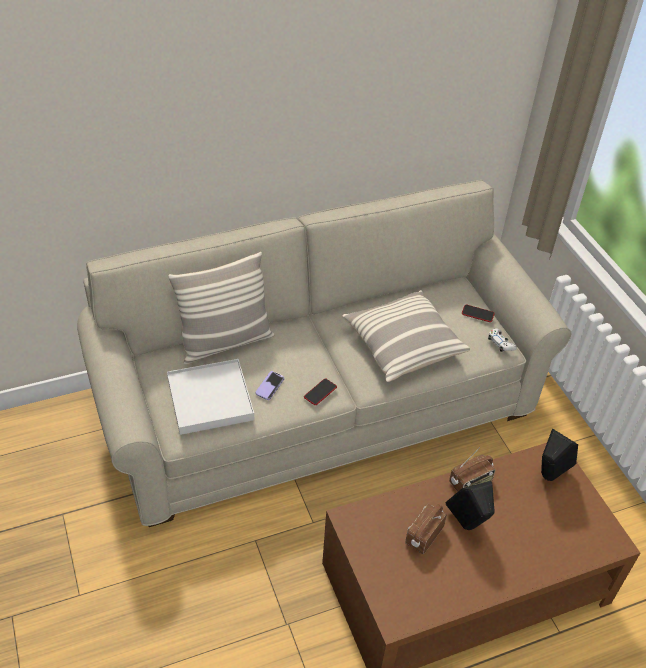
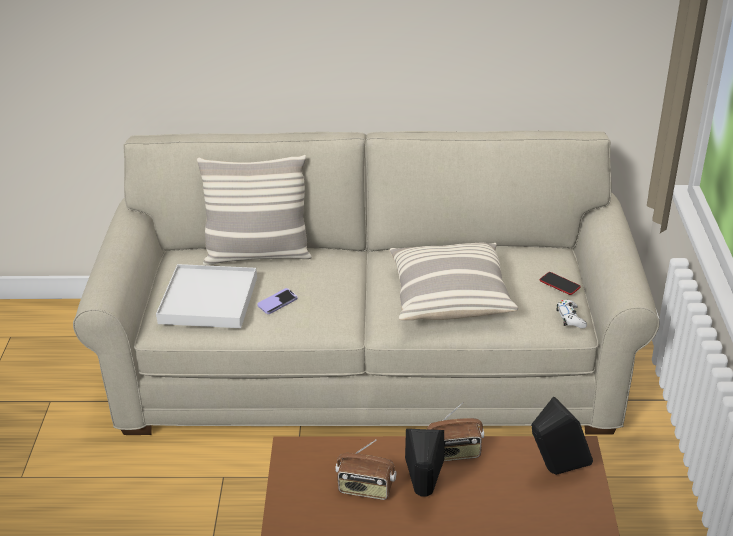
camera: 25 degrees right, 10 degrees down
(320, 392) = (328, 320): phone -> none
(423, 536) = (365, 489): radio -> radio turned 135 degrees counterclockwise

